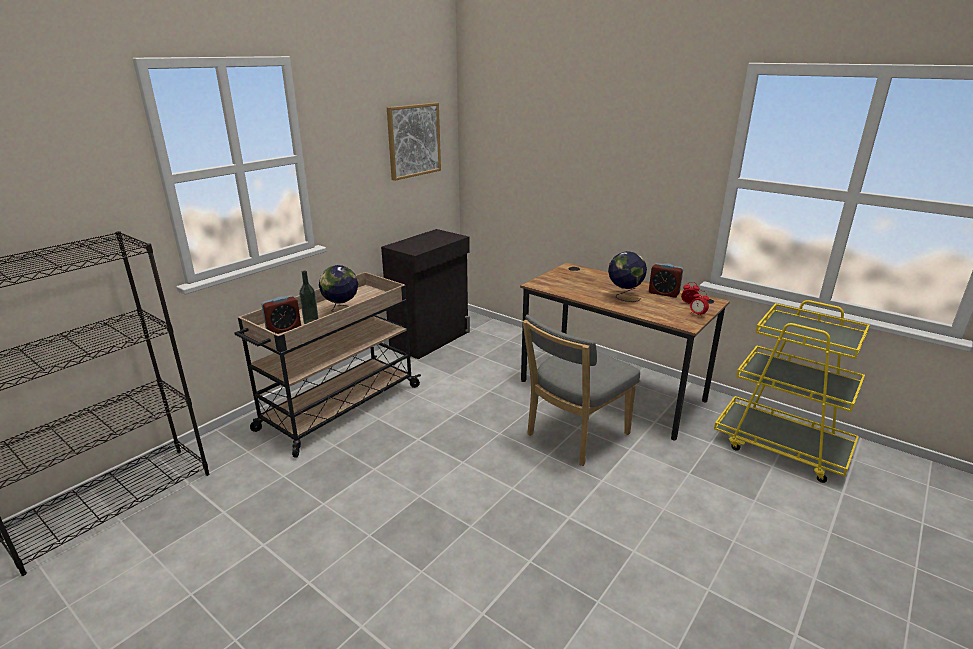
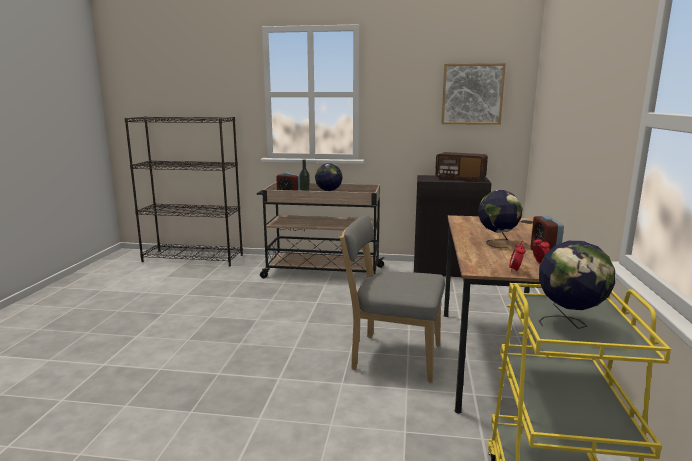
camera: 60 degrees right, 10 degrees down
(433, 239) = (460, 179): none -> radio
(815, 334) = (569, 324): none -> globe

